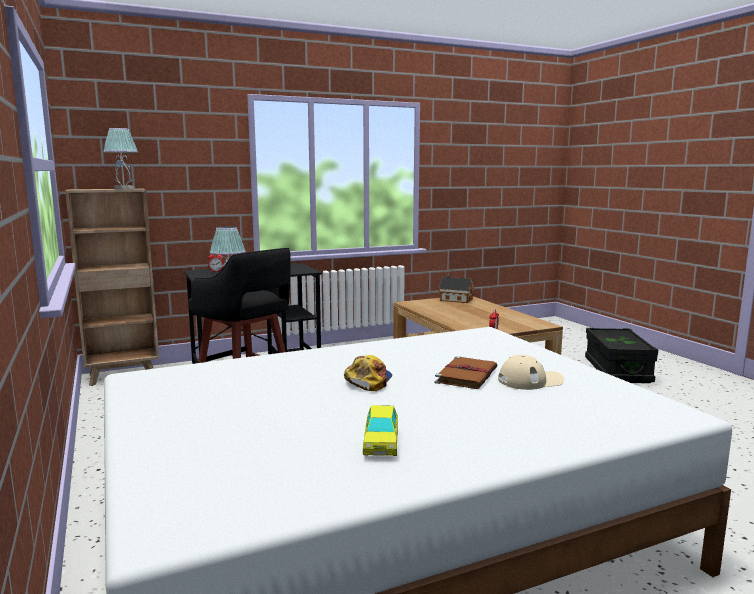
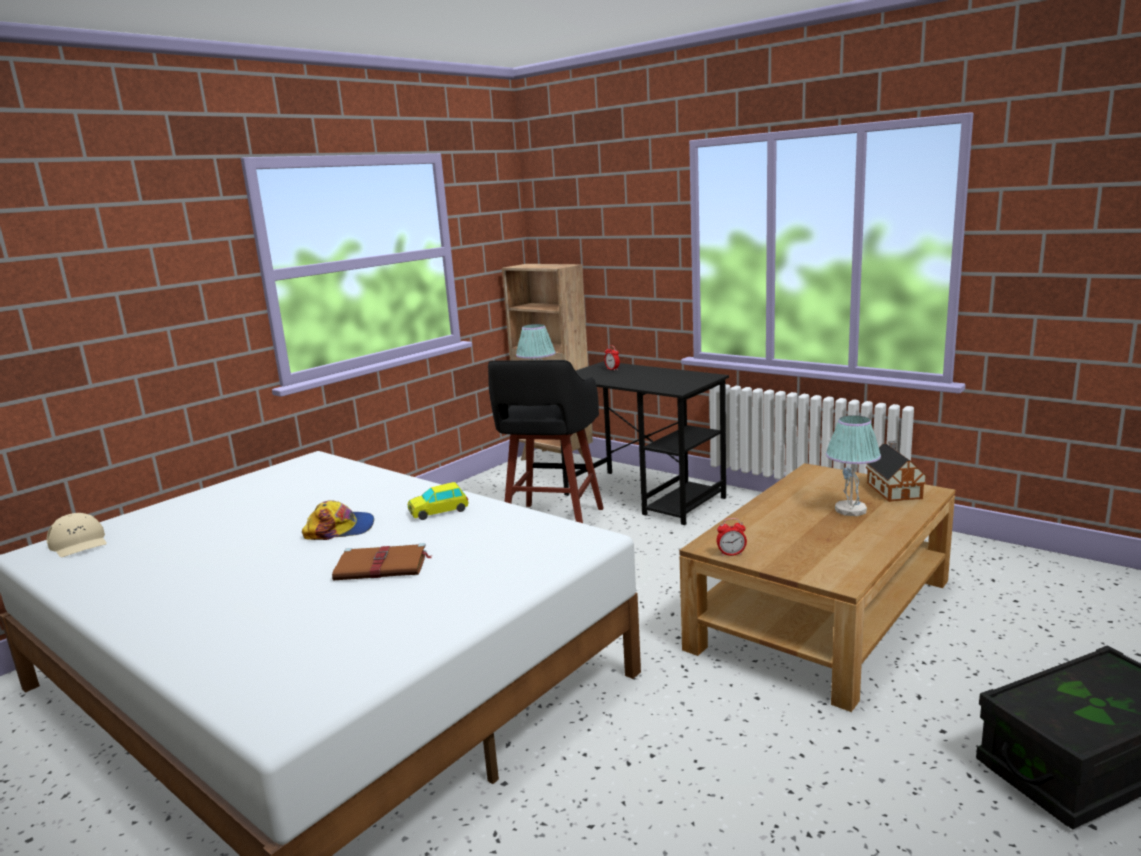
camera: 65 degrees right, 5 degrees up
(124, 189) = (550, 266): table lamp -> table lamp (851, 510)
(381, 444) = (174, 573): toy car -> toy car (438, 511)
(530, 380) = (381, 603): beige cap -> beige cap (79, 543)

